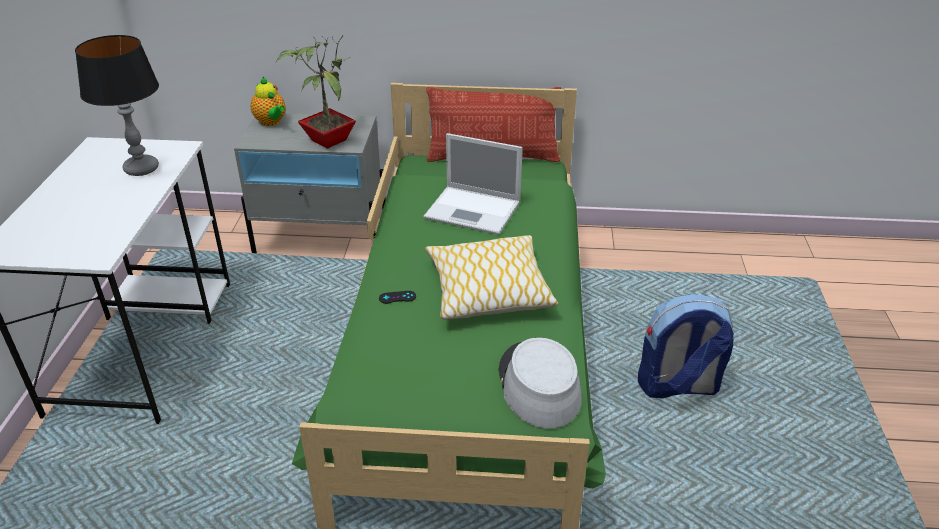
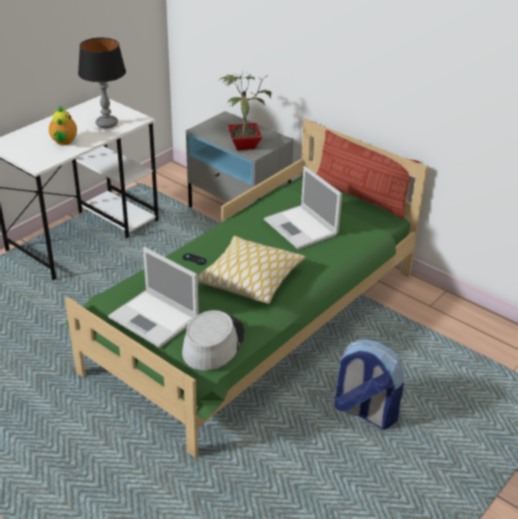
camera: 35 degrees right, 0 degrees up
(271, 122) = (224, 121): teapot -> teapot (64, 142)
(435, 392) = (155, 318): none -> laptop

